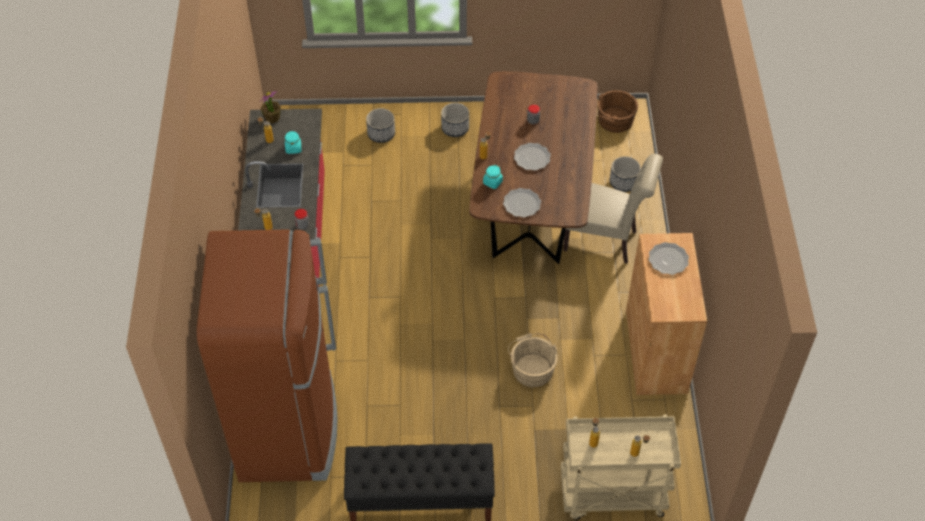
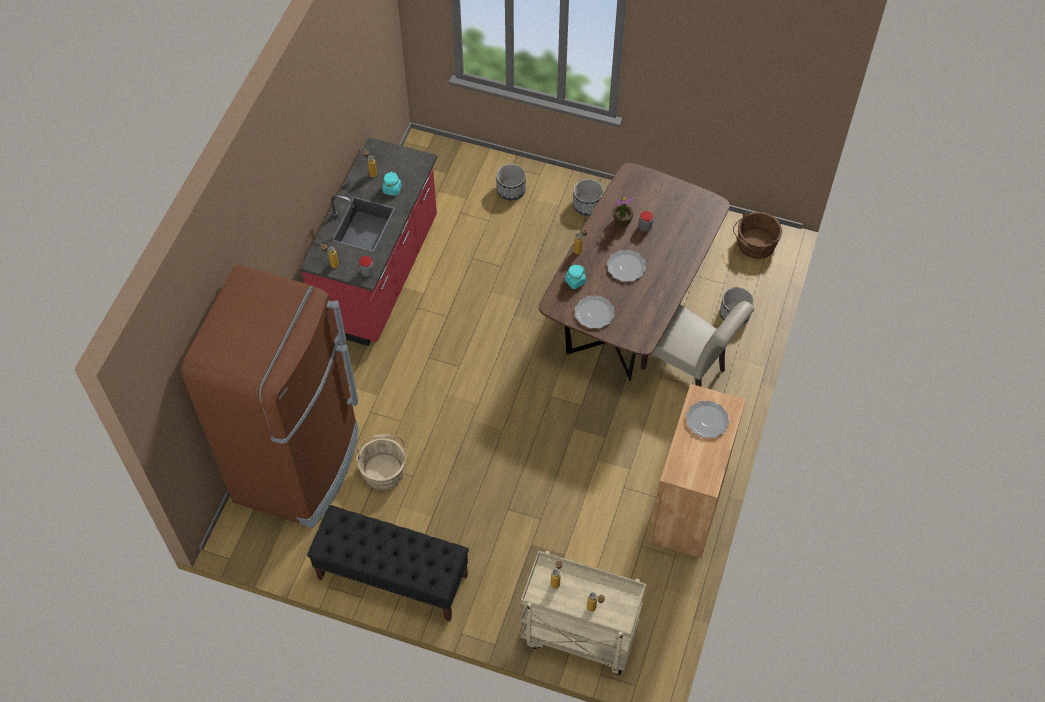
camera: 20 degrees right, 5 degrees up
(272, 118) = (385, 151): potted plant -> potted plant (621, 222)
(532, 368) = (556, 480): beige bucket -> beige bucket (383, 468)

